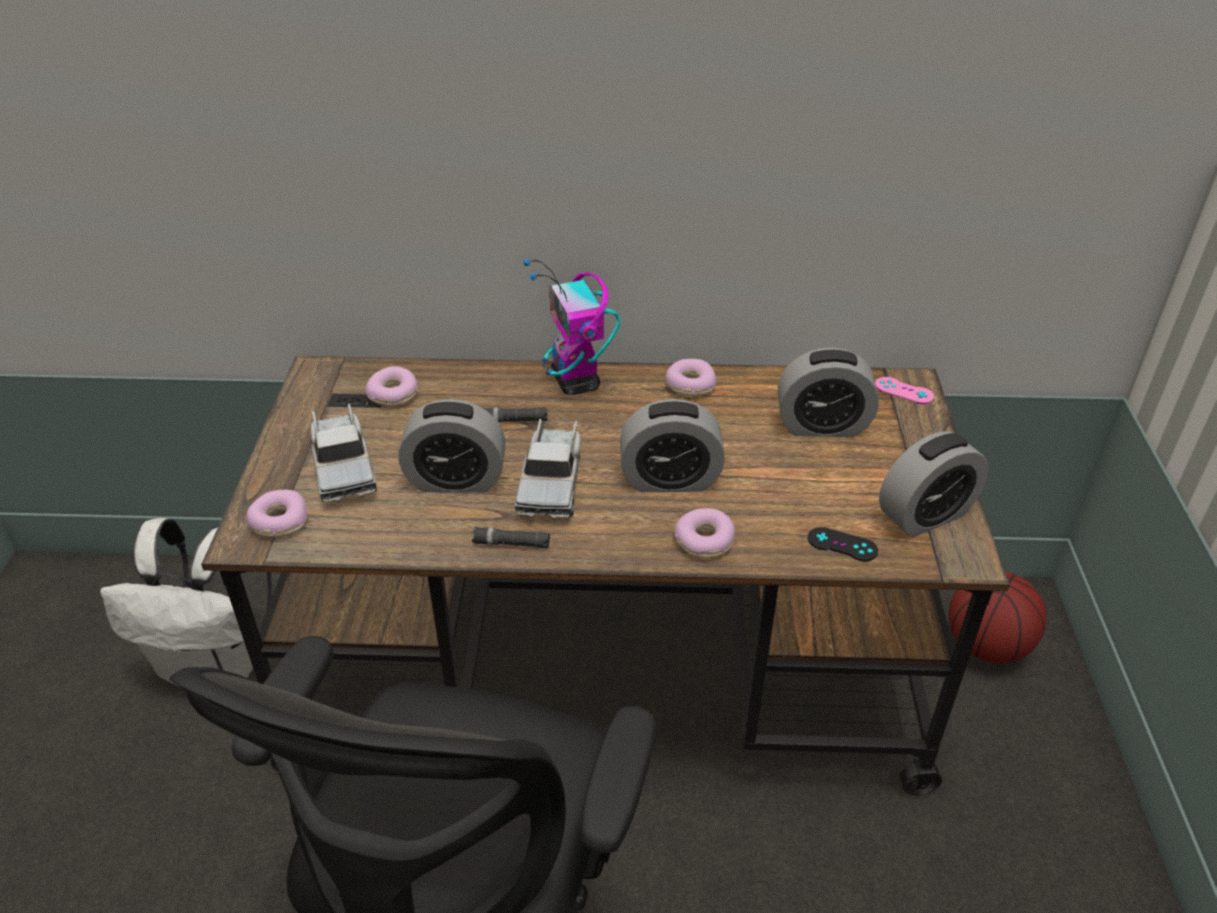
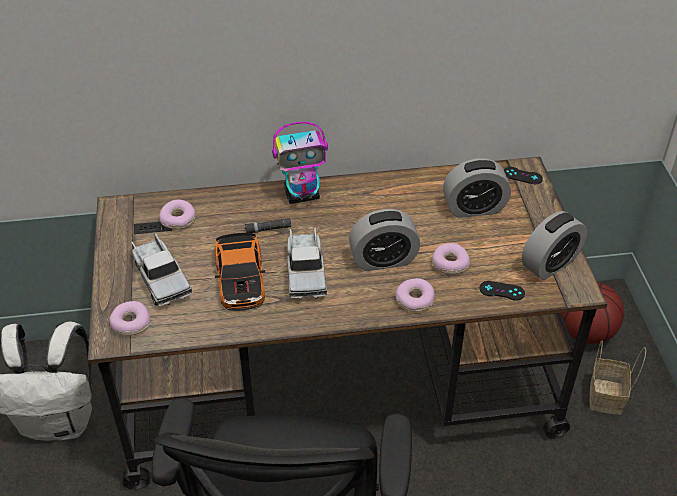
camera: 10 degrees left, 5 degrees up
(456, 480) = (241, 278): alarm clock -> toy car
(511, 543) = (291, 318): black flashlight -> none
(576, 382) = (302, 195): toy robot -> toy robot turned 75 degrees counterclockwise
(689, 385) = (380, 188): donut -> donut (449, 264)
(904, 391) = (522, 176): pink game controller -> black game controller
(1006, 746) = (606, 397): none -> basket

